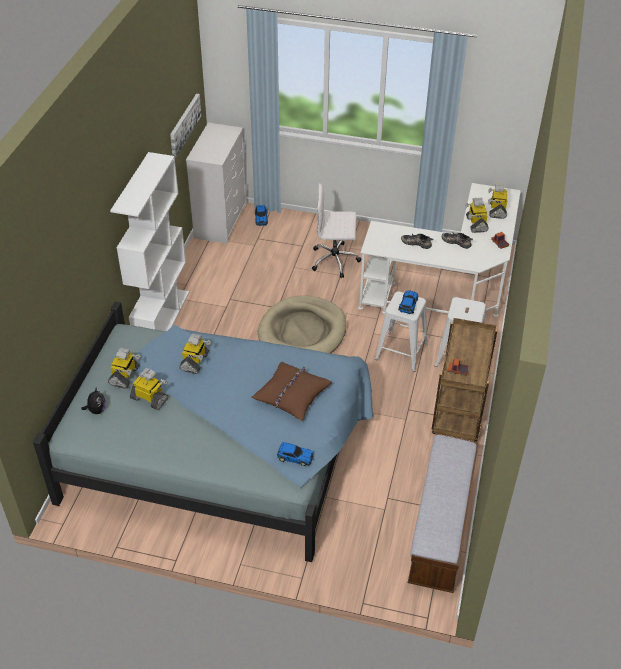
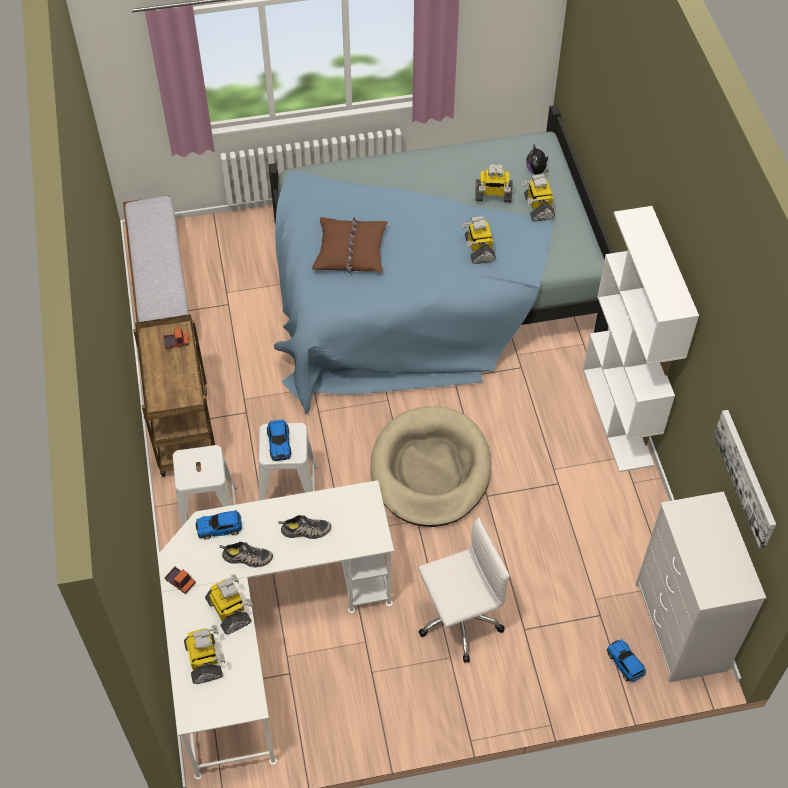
camera: 155 degrees right, 10 degrees up
(294, 456) = (310, 192): toy car -> toy car (220, 527)

